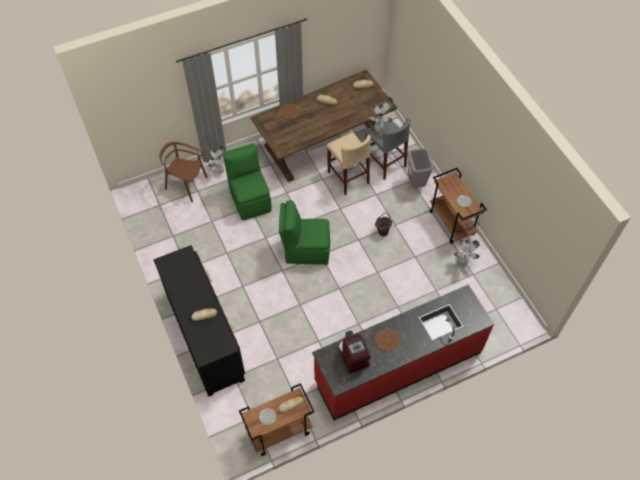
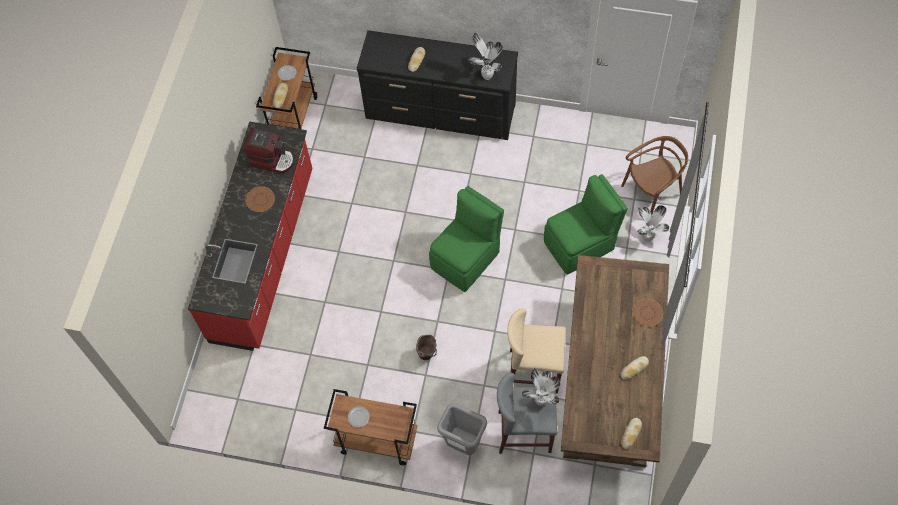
camera: 130 degrees right, 5 degrees up
(250, 199) = (580, 245): green chair -> green chair turned 45 degrees counterclockwise
(463, 263) = (317, 410): potted plant -> potted plant (486, 75)

